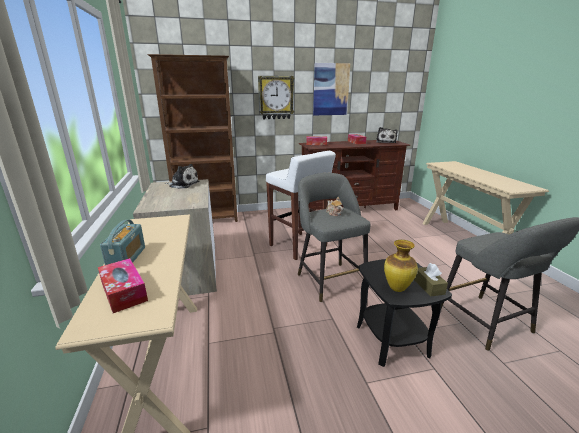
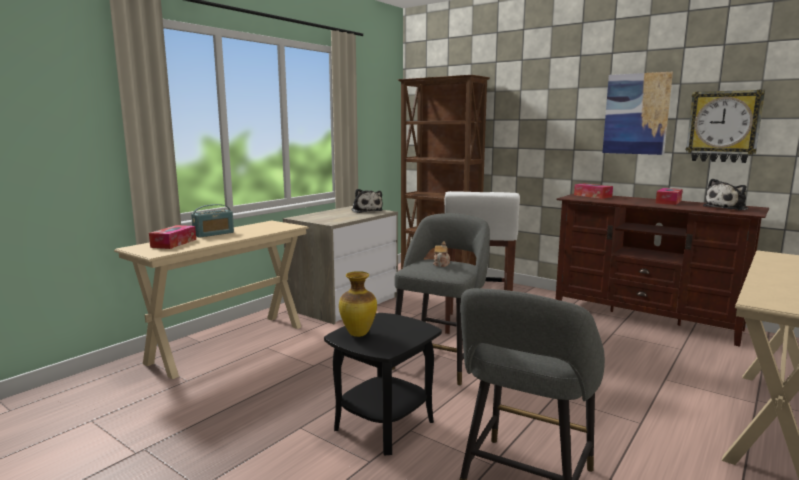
camera: 50 degrees right, 10 degrees down
(276, 97) = (548, 125): wall clock -> wall clock (723, 126)
(428, 286) = (387, 346): brown tissue box -> none

